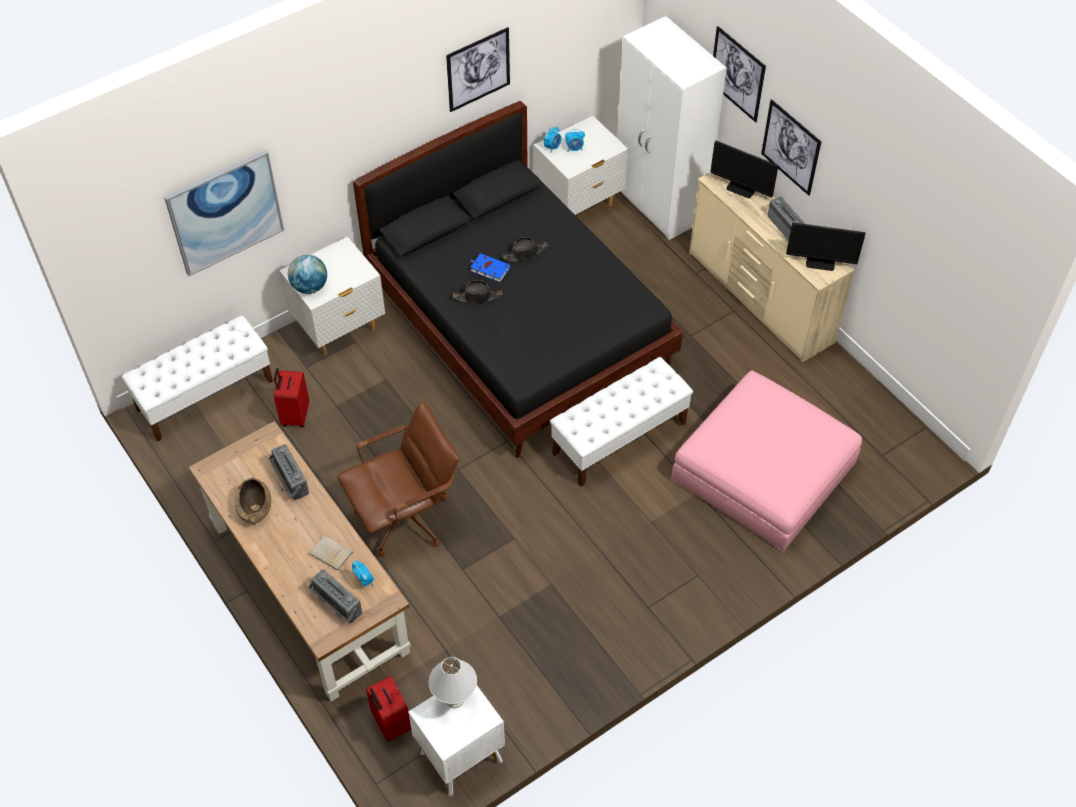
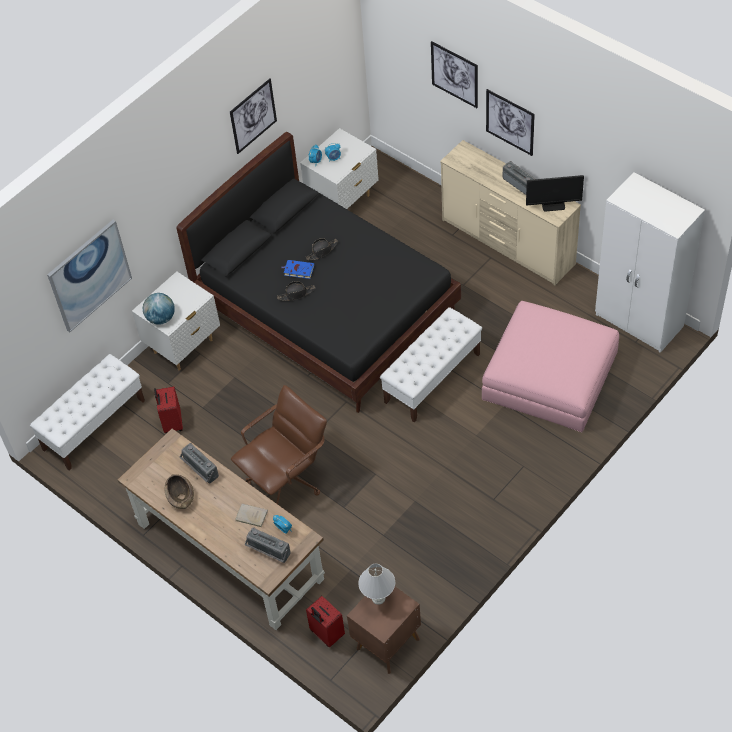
camera: 10 degrees left, 0 degrees up
(459, 756) = (386, 644): white nightstand -> brown nightstand
(659, 205) = (407, 187): white wardrobe -> white wardrobe (639, 322)
(741, 188) = (476, 161): monitor -> none

